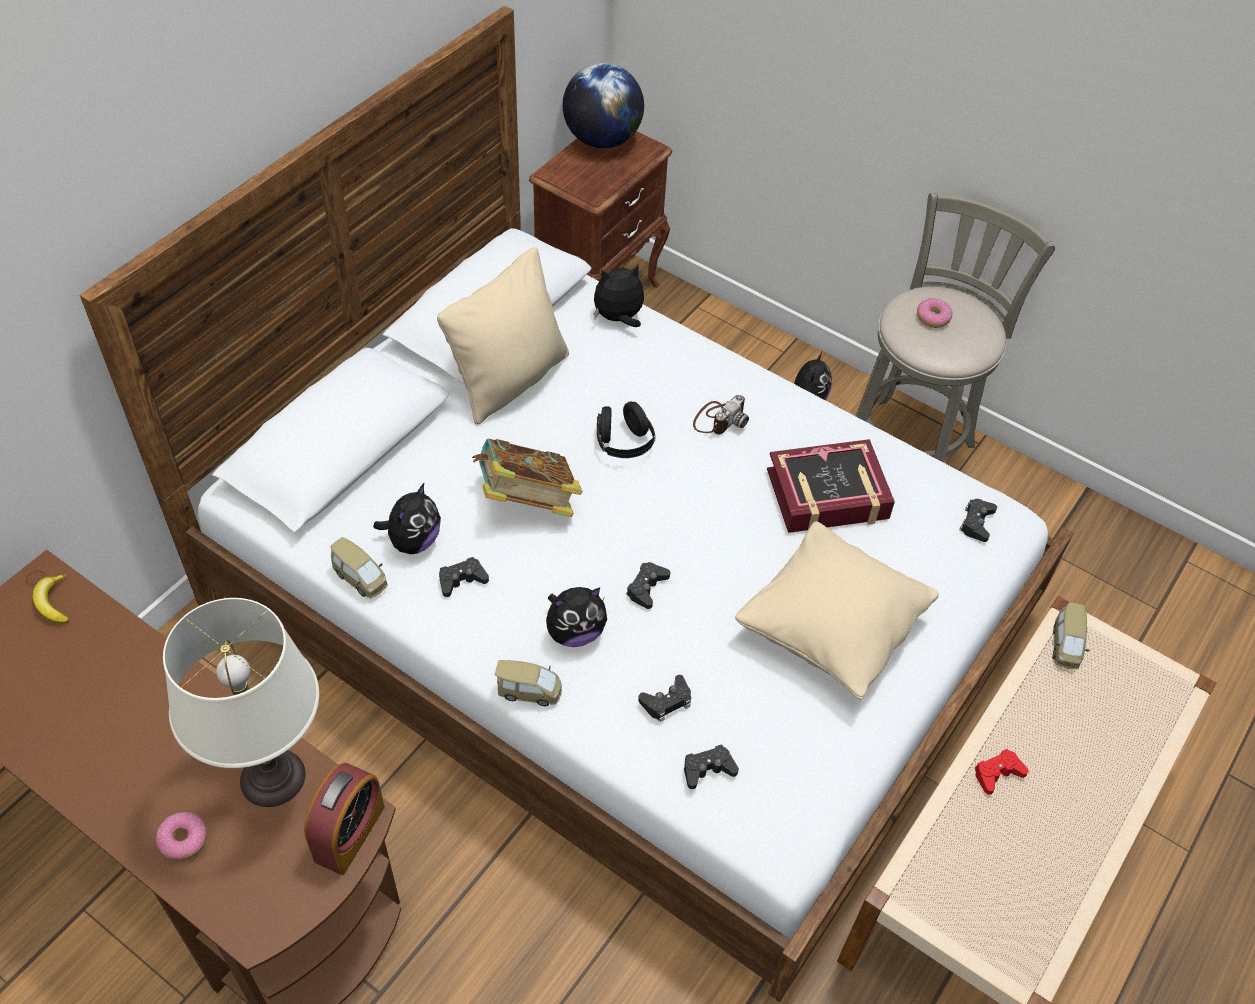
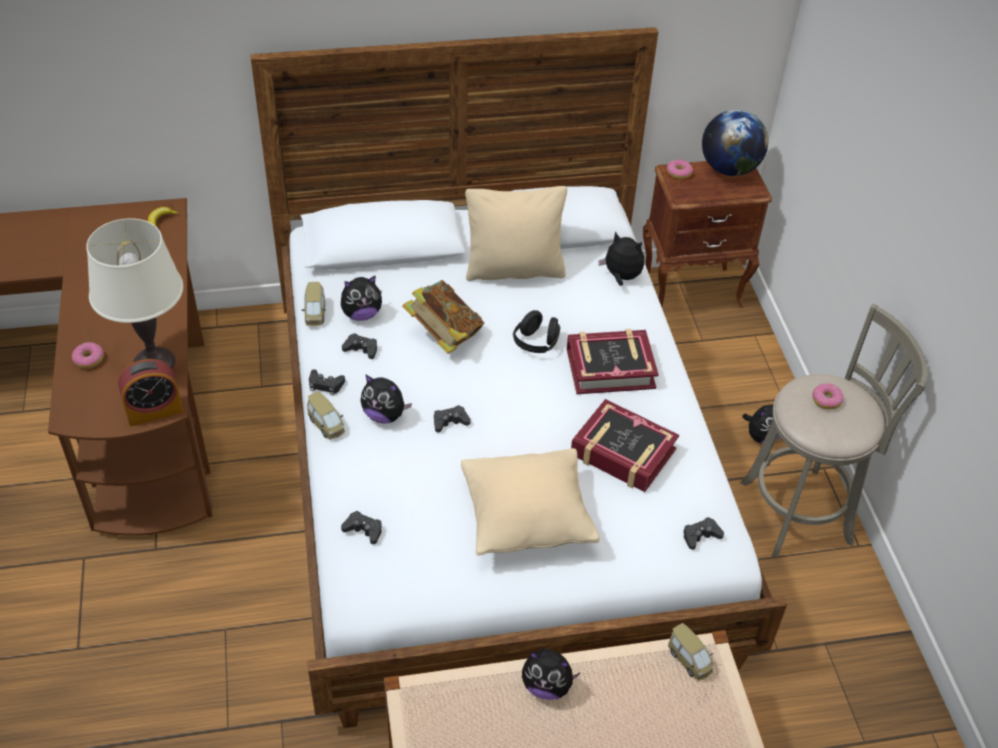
camera: 45 degrees right, 5 degrees down
(562, 172) = (678, 173): none -> donut
(666, 702) = (385, 482): black game controller -> black game controller (325, 385)
(719, 419) = (610, 368): camera -> book
(997, 774) = (546, 686): red game controller -> plush toy
(1066, 646) = (689, 660): toy car -> toy car turned 90 degrees counterclockwise

